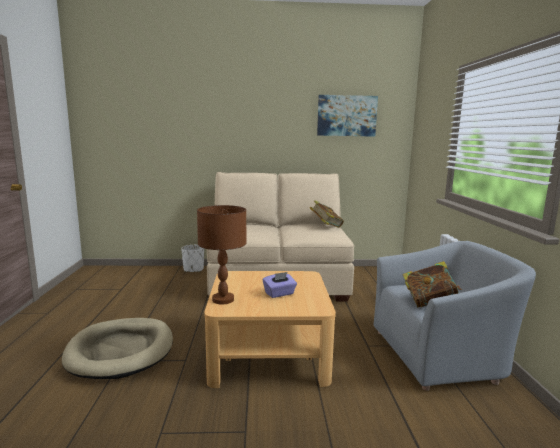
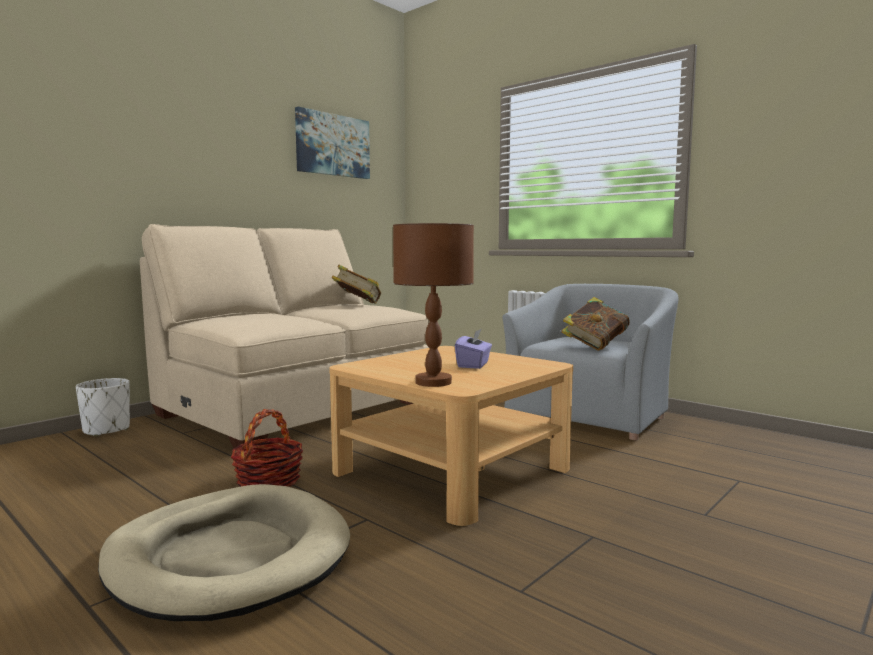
camera: 45 degrees left, 5 degrees down
(192, 321) = (268, 481): none -> basket

